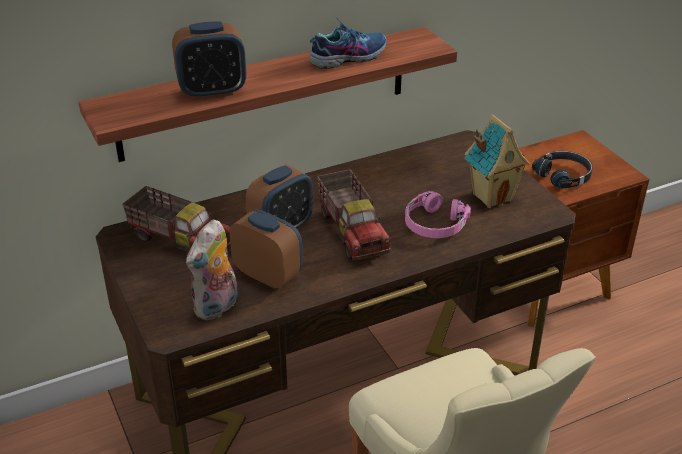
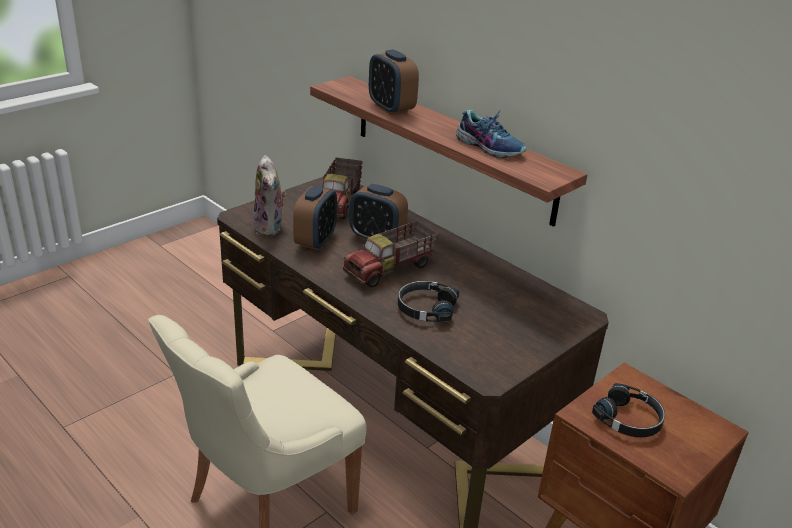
camera: 70 degrees right, 5 degrees down
(217, 307) = (270, 227): plush toy -> plush toy turned 120 degrees counterclockwise
(434, 224) = (426, 308): pink headphones -> black headphones
(492, 196) = (493, 338): toy house -> none

